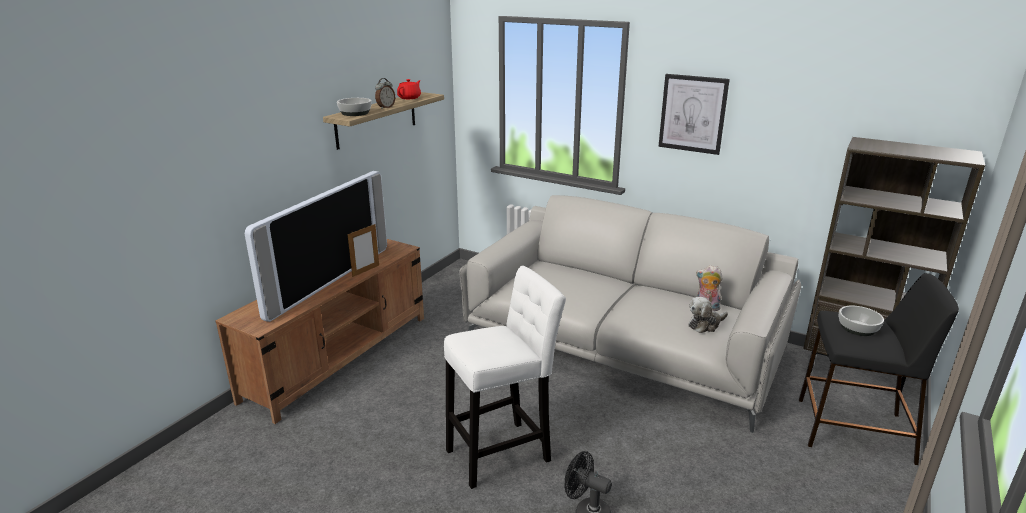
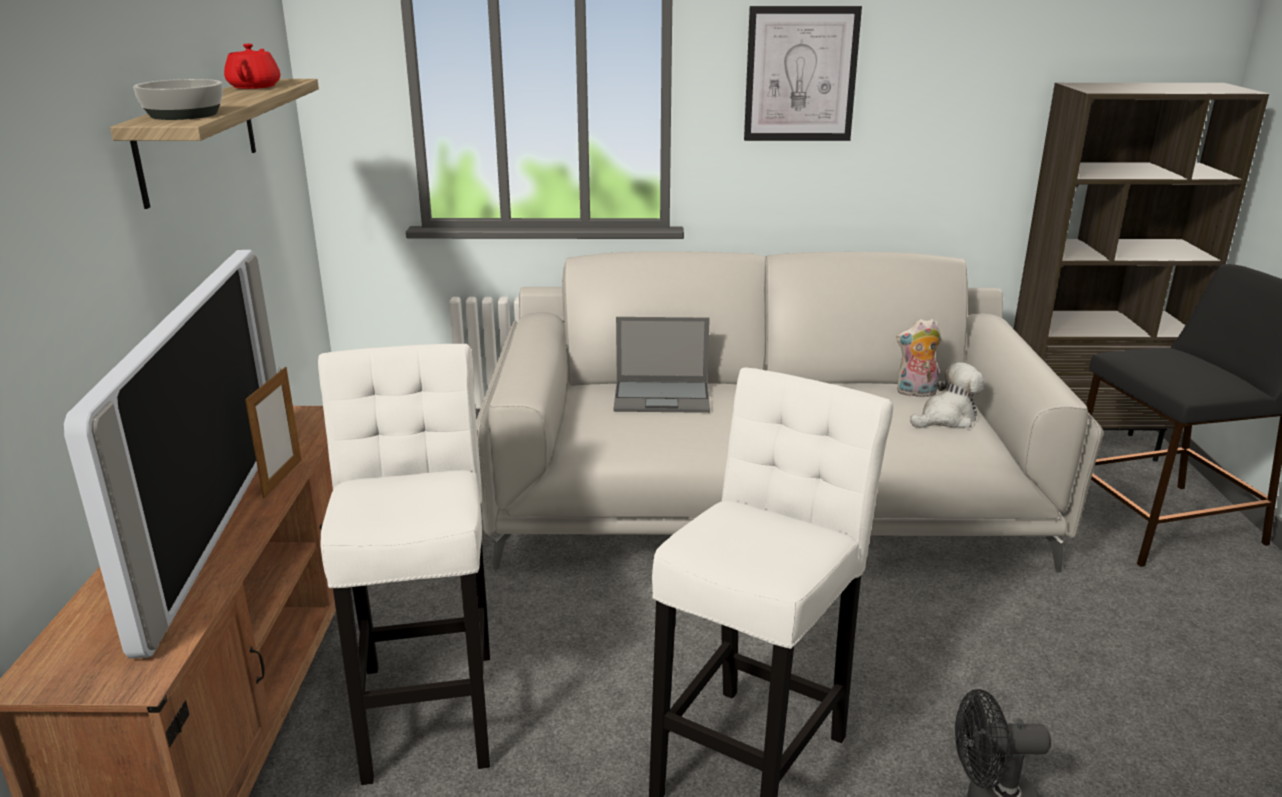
camera: 30 degrees left, 0 degrees up
(385, 107) = (236, 102): alarm clock -> none
(396, 384) = (429, 705): none -> white stool
(568, 276) = (663, 397): none -> laptop
(705, 324) = (946, 418): plush toy -> plush toy turned 150 degrees counterclockwise
(857, 328) = (1173, 364): bowl -> none

